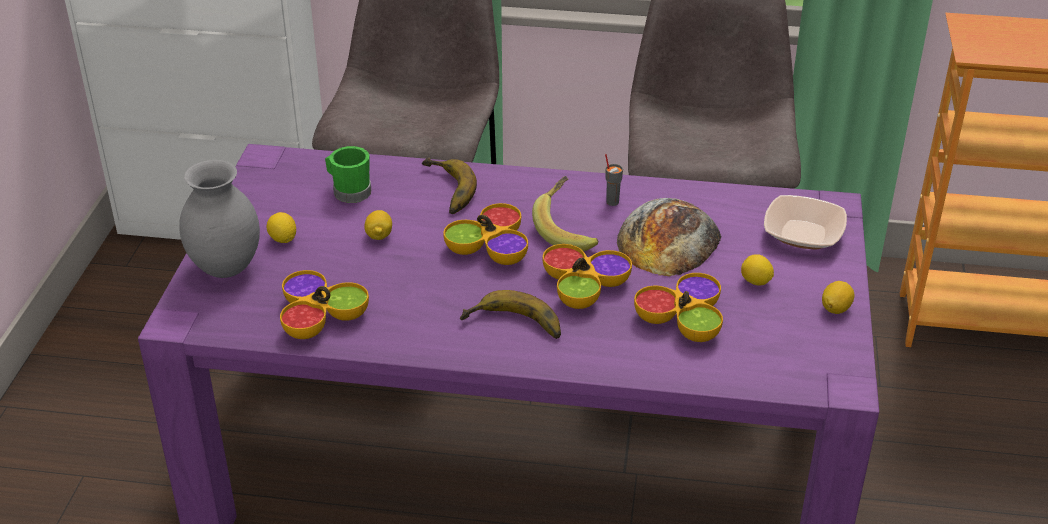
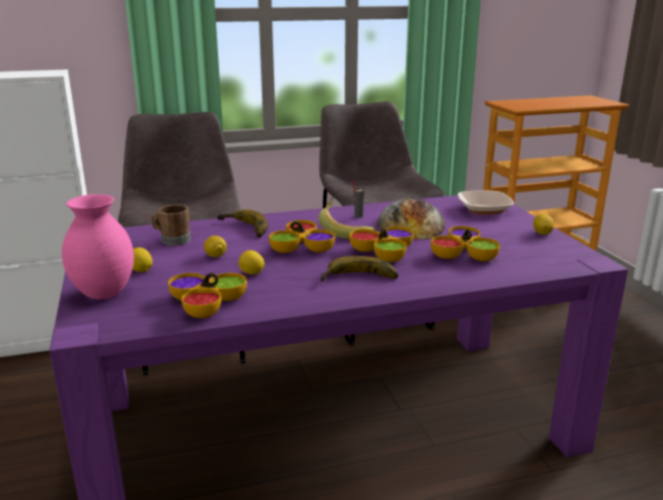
camera: 25 degrees left, 15 degrees down
(226, 269) = (105, 294): grey vase -> pink vase
(349, 191) = (172, 240): green mug -> brown mug
(755, 282) = (484, 231): lemon -> lemon (252, 273)

